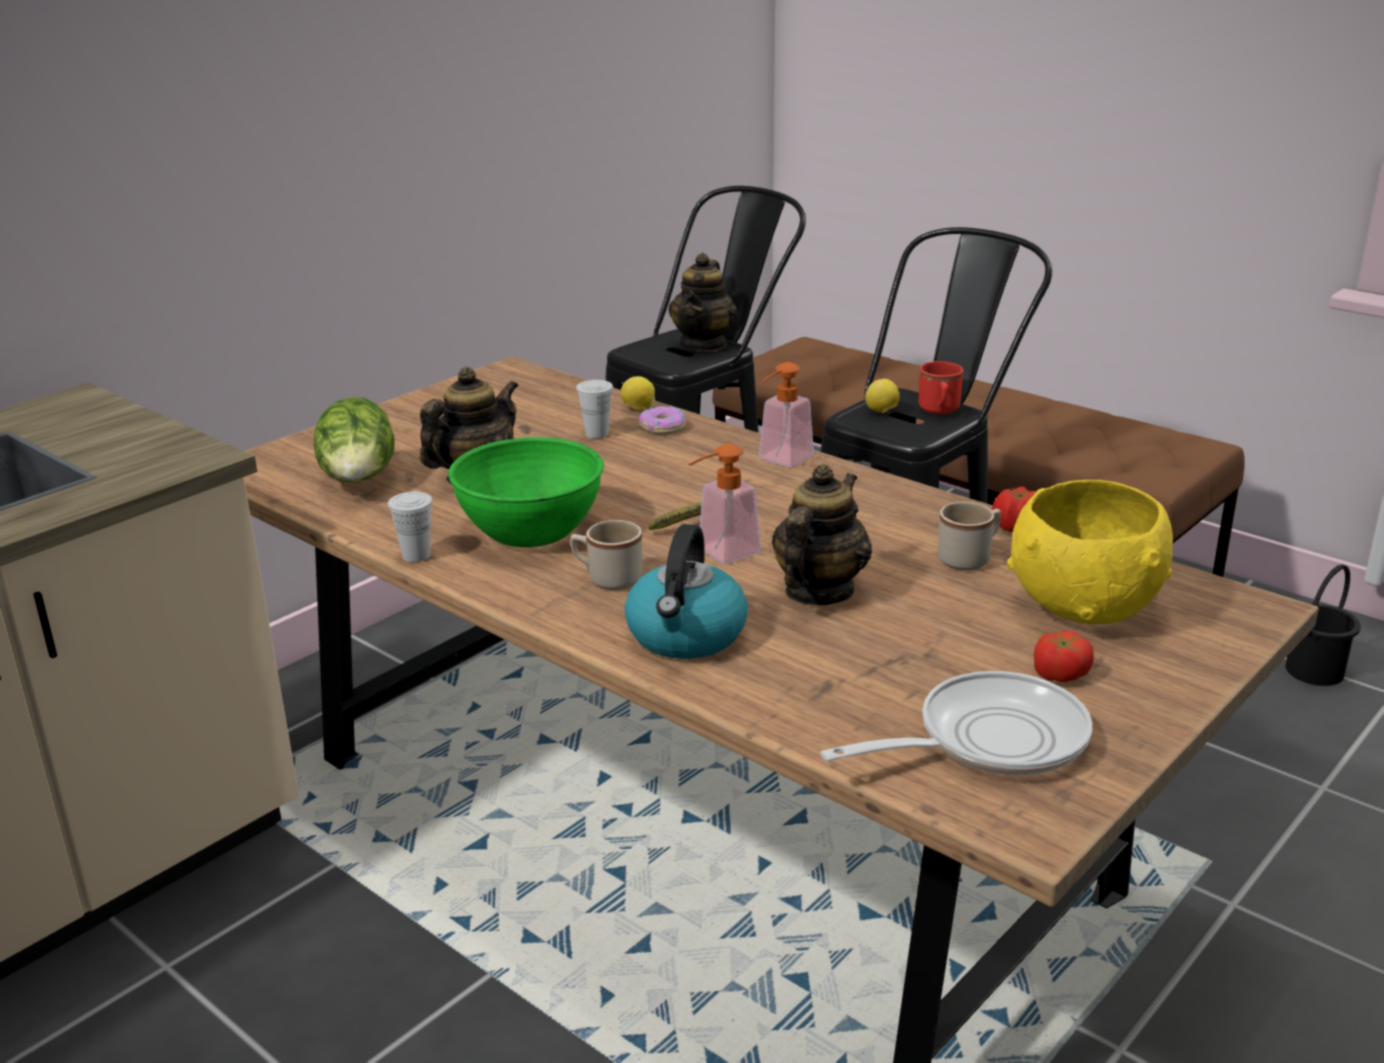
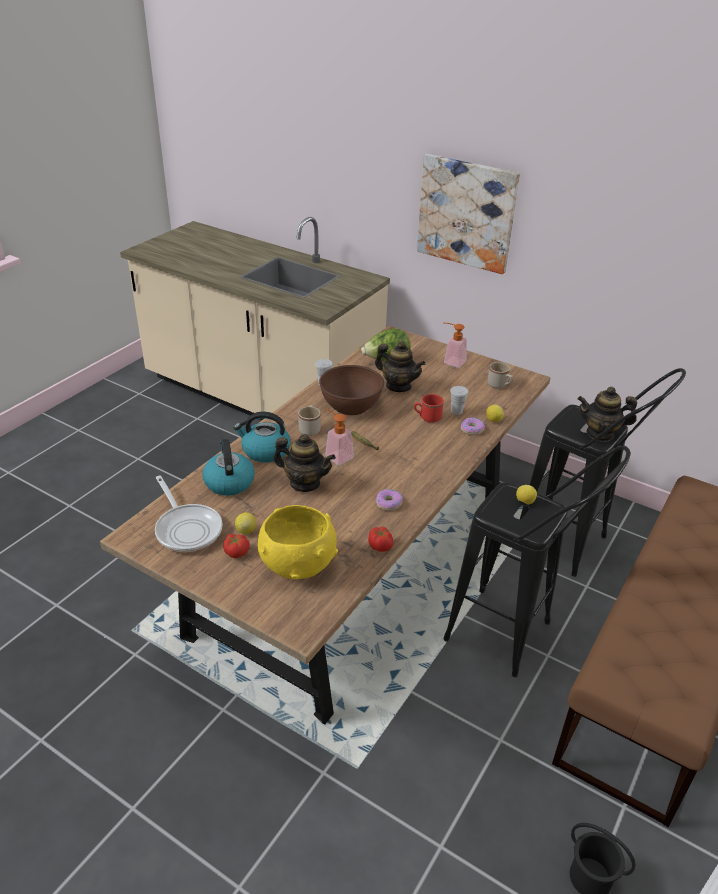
camera: 80 degrees right, 10 degrees up
(209, 140) = (467, 213): none -> picture
(531, 530) = (350, 406): green bowl -> brown bowl
(780, 461) = (441, 468): soap dispenser -> soap dispenser (451, 361)
(806, 684) = (229, 482): none -> kettle
(887, 512) = (388, 503): none -> donut
(939, 410) = (534, 524): red mug -> red mug (427, 417)
(970, 558) = (343, 529): beige mug -> beige mug (499, 385)
(986, 662) = (246, 530): none -> lemon

